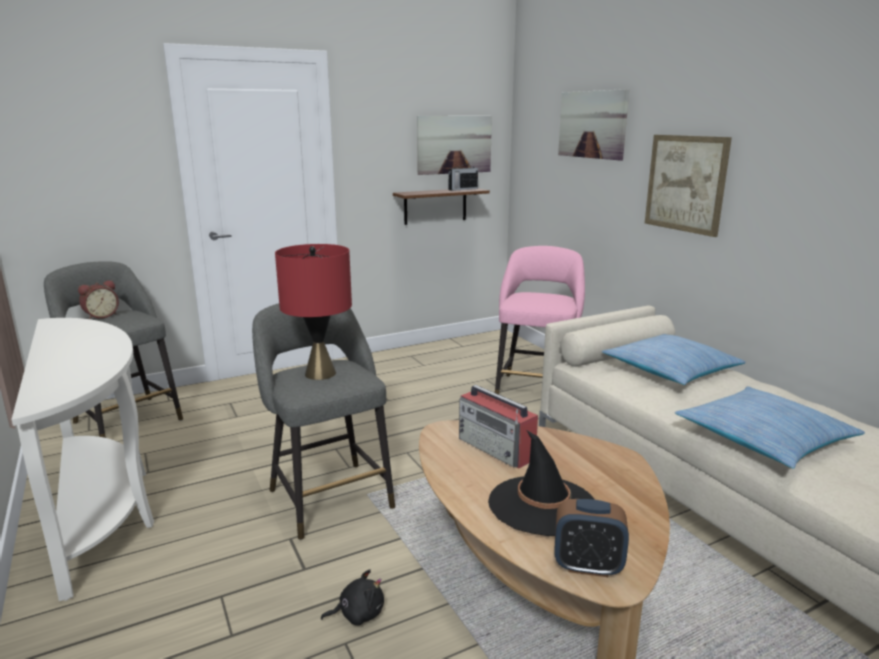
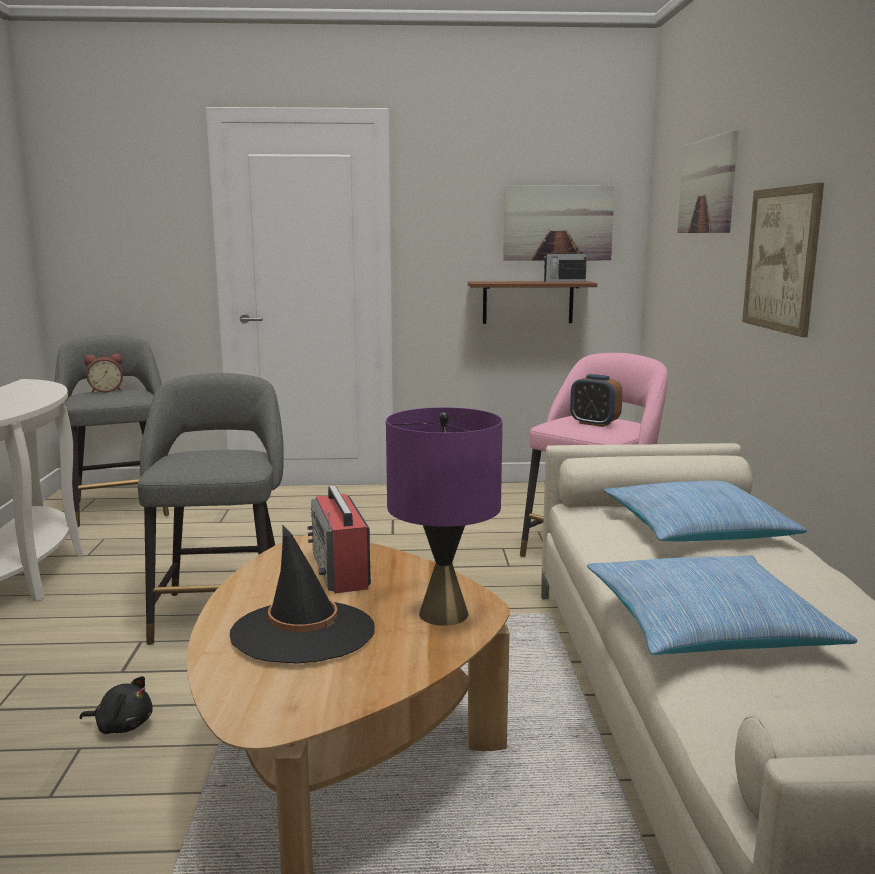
camera: 25 degrees right, 5 degrees down
(320, 373) = (208, 457): red table lamp -> none
(587, 566) = (258, 699): alarm clock -> alarm clock (594, 423)
(608, 467) = (444, 614): none -> purple table lamp

